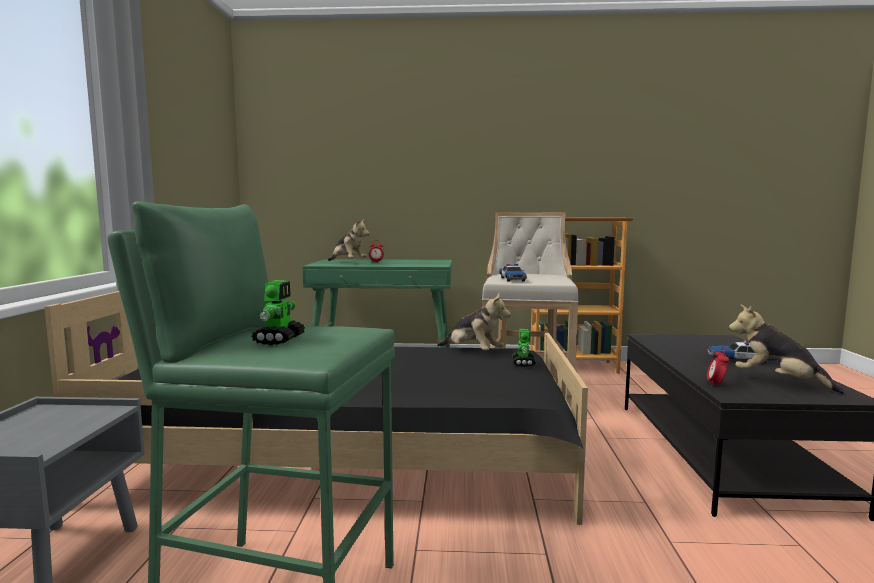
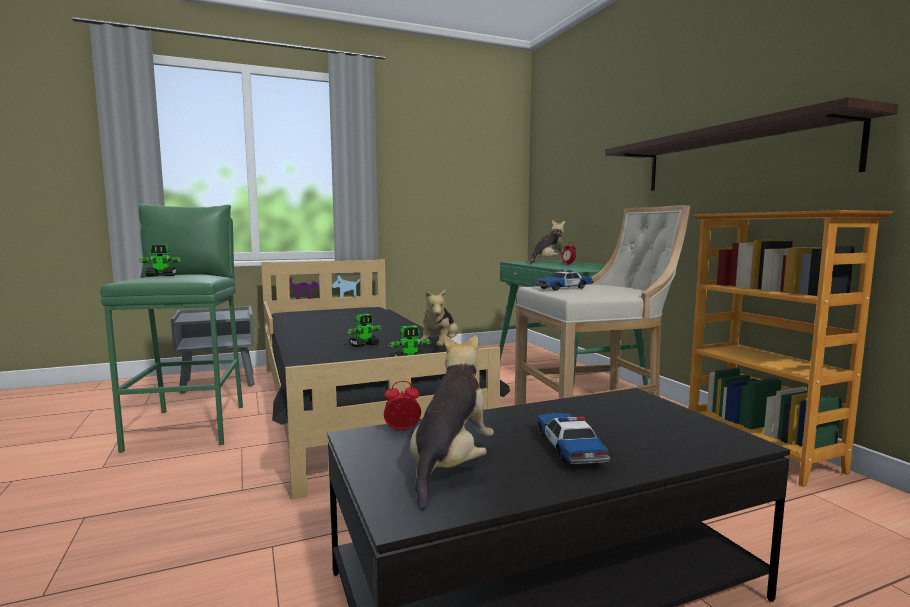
camera: 65 degrees right, 0 degrees up
(347, 262) = (548, 262): plush toy -> plush toy turned 150 degrees counterclockwise
(439, 369) = (364, 345): none -> toy robot
(521, 178) = (738, 158): none -> shelf

